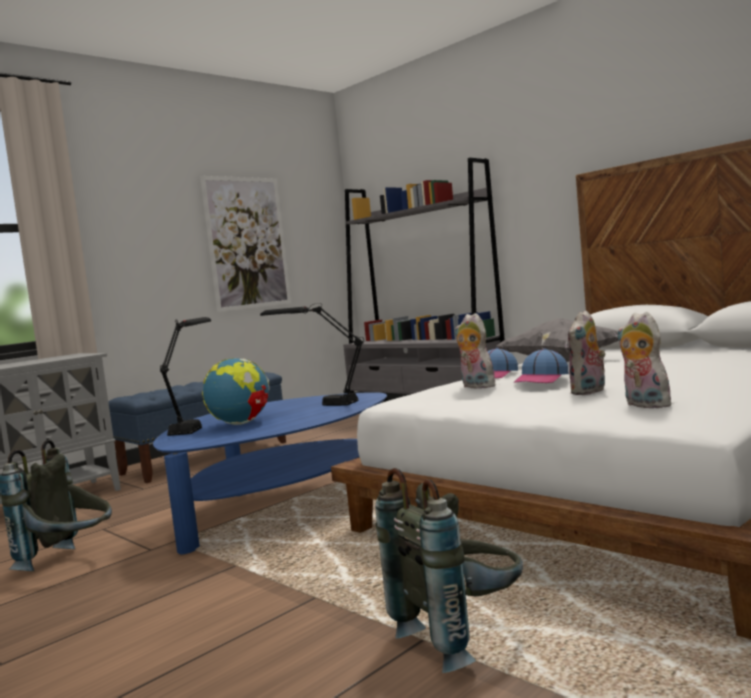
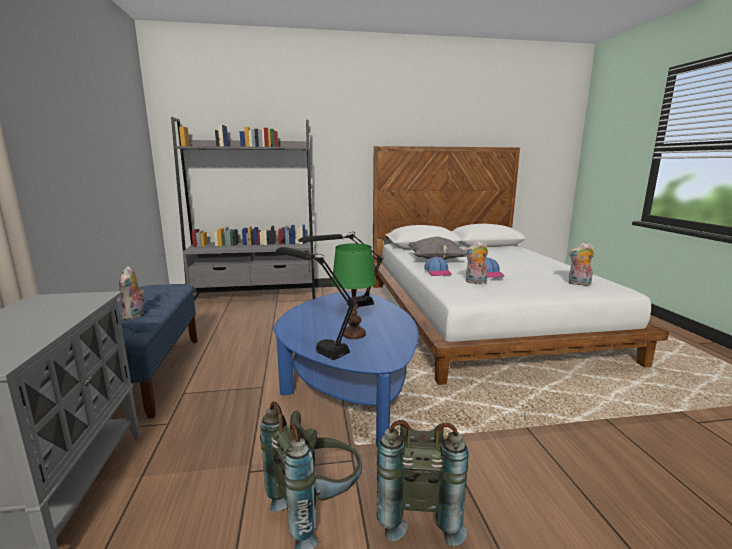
camera: 55 degrees left, 10 degrees up
(241, 423) = (354, 334): globe -> green table lamp
(247, 243) = (106, 157): picture -> none
(462, 637) = (610, 409): grey backpack -> grey backpack (417, 510)
(589, 392) = (528, 279): plush toy -> plush toy (135, 315)

